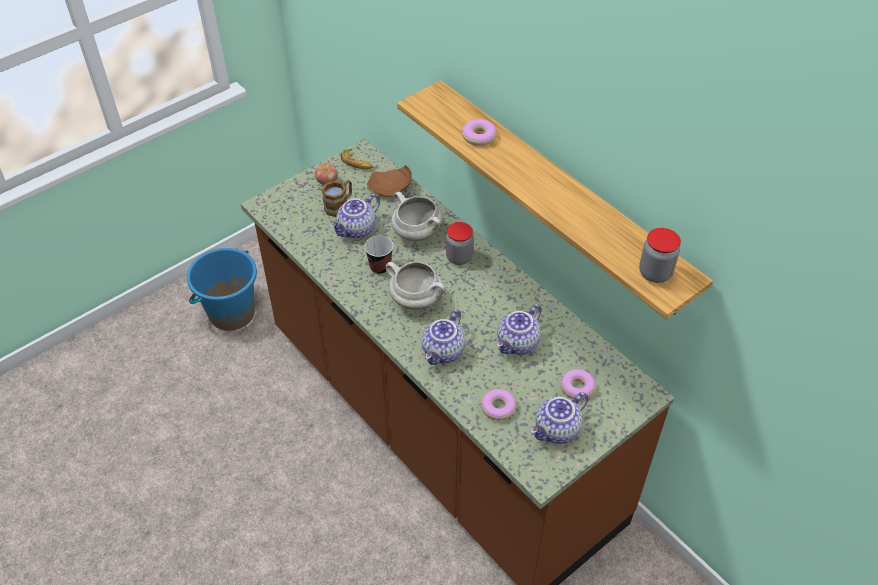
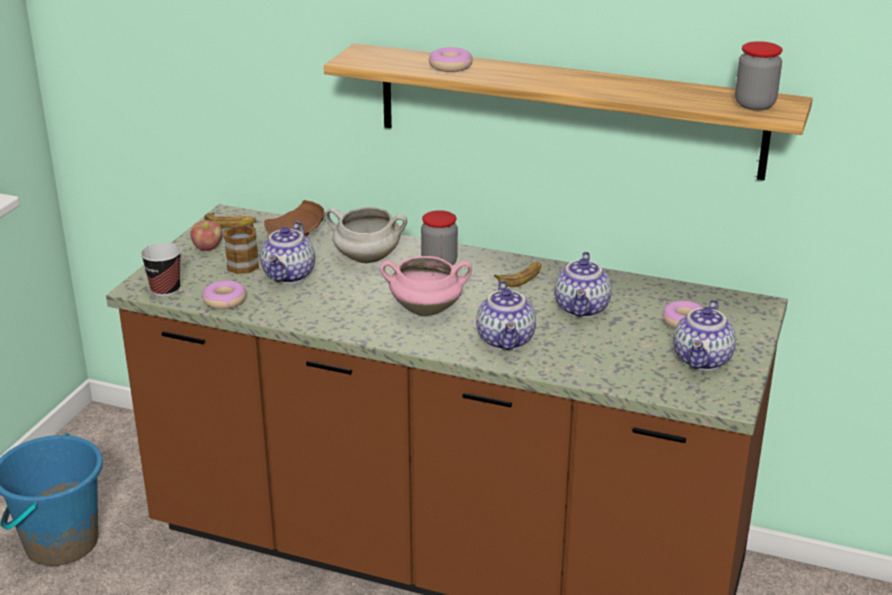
camera: 30 degrees left, 20 degrees down
(380, 267) = (352, 297): cup -> cup (165, 290)
(417, 299) = (427, 309): white cooking pot -> pink cooking pot
(498, 407) = (619, 364): donut -> donut (224, 301)
(502, 294) = (521, 278): none -> banana

